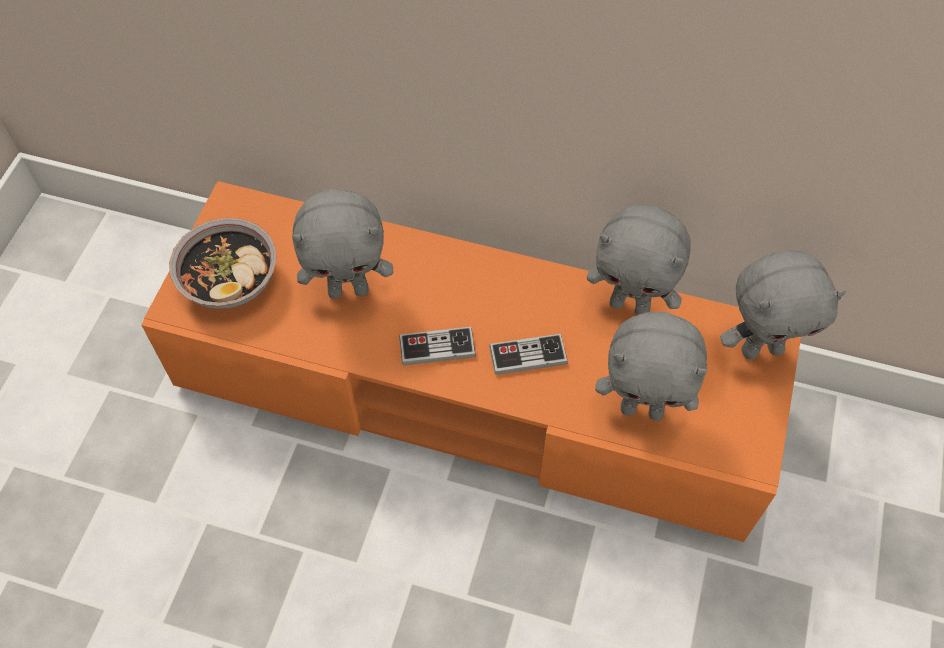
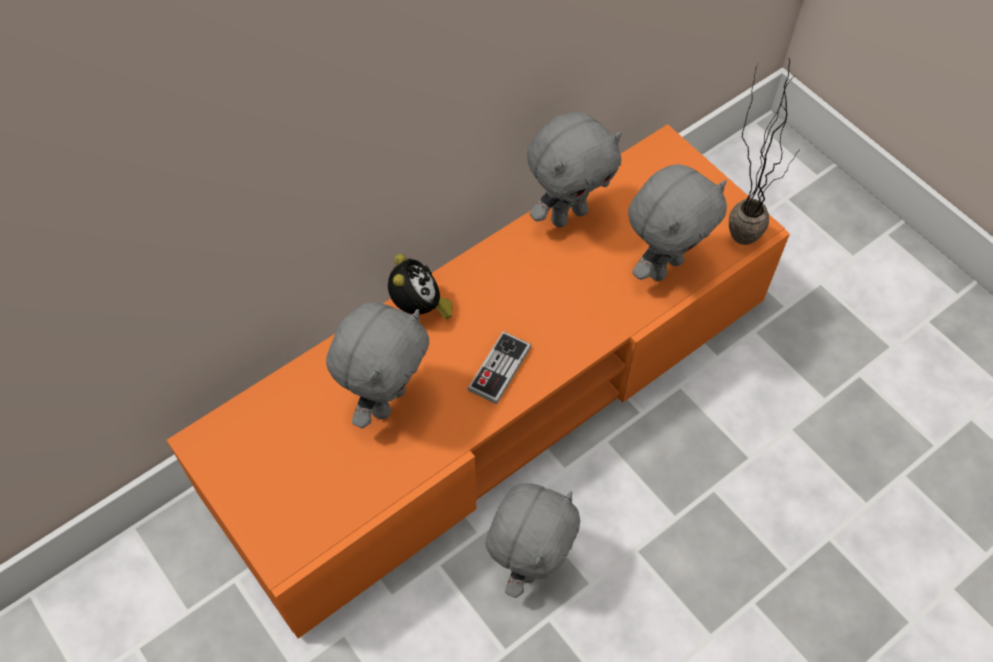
camera: 55 degrees left, 0 degrees up
(230, 280) = (293, 491): bowl -> none
(448, 259) = (419, 308): none -> alarm clock
(528, 355) = (558, 310): game controller -> none
(741, 447) = (739, 228): none -> potted plant
(761, 348) = (670, 162): grey plush toy -> grey plush toy (529, 563)

